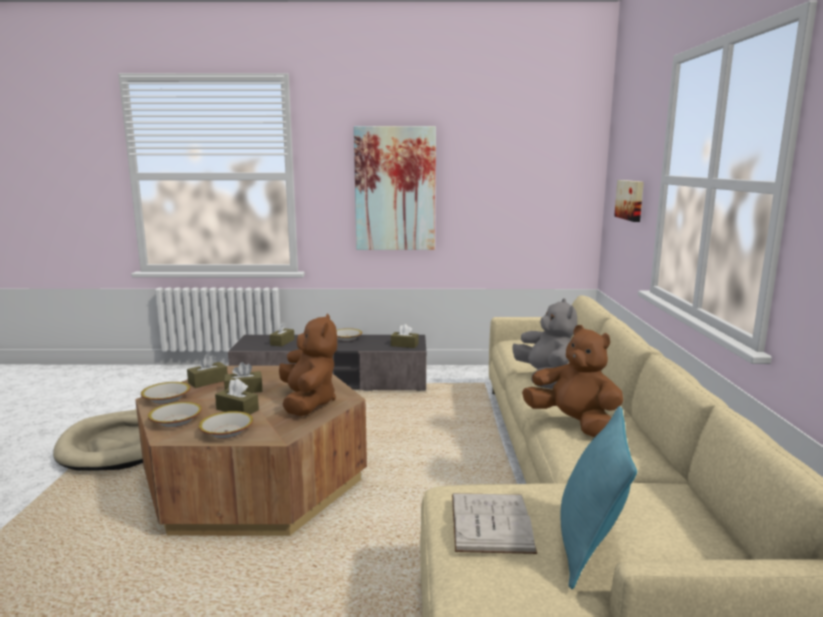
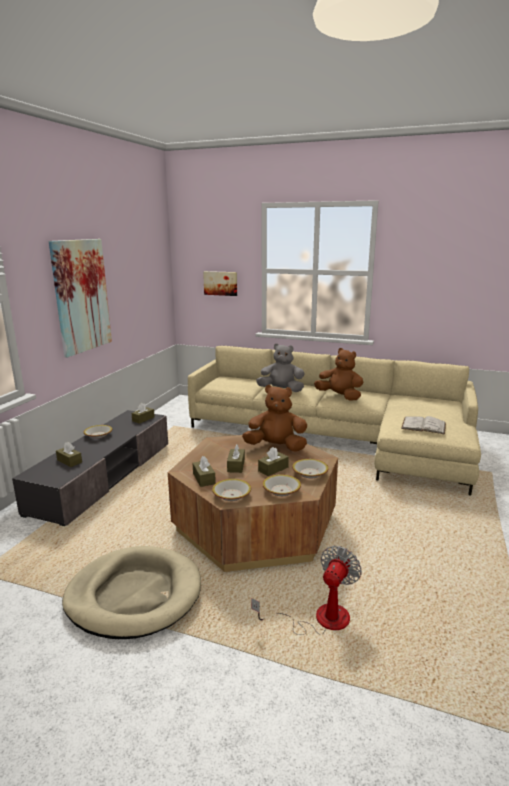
camera: 70 degrees left, 5 degrees up
(49, 558) = (319, 619): none -> fan
(573, 424) = (339, 396): brown plush toy -> brown plush toy turned 60 degrees clockwise
(589, 546) = (439, 415): turquoise pillow -> none

